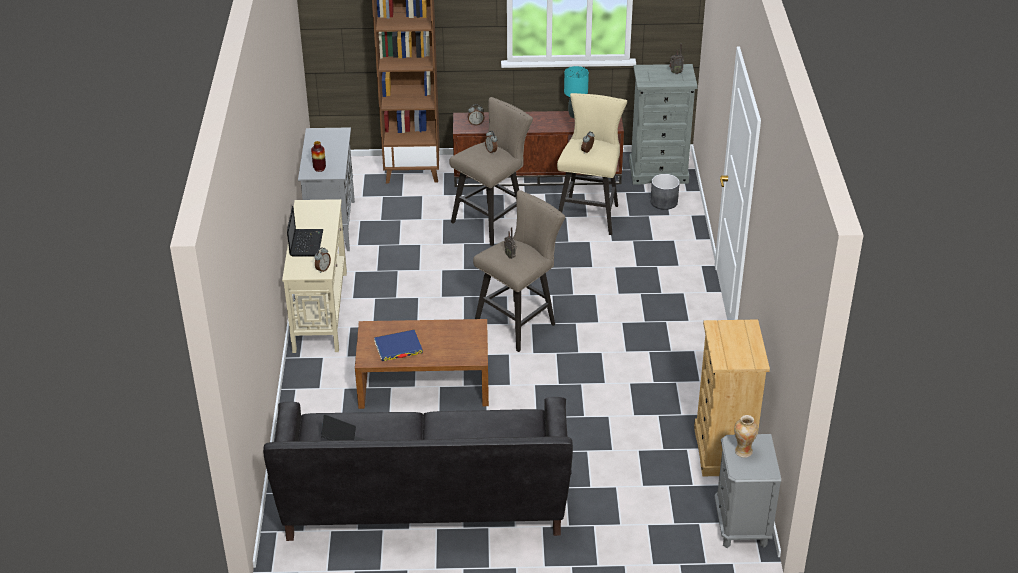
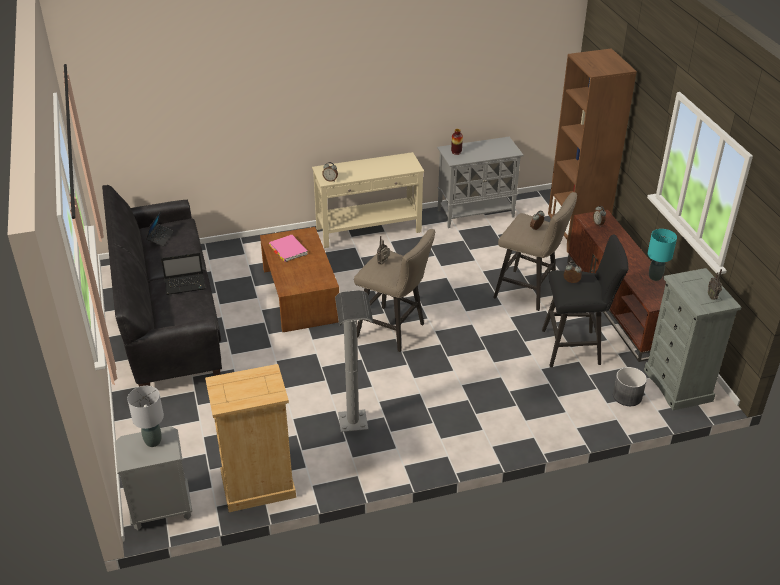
camera: 75 degrees right, 0 degrees up
(306, 243) = (360, 167): laptop -> laptop (186, 284)
(398, 347) = (288, 250): blue book -> pink book
(589, 213) = (576, 348): beige stool -> black stool
(673, 374) = (356, 437): none -> grey floor lamp
(743, 451) = (153, 442): vase -> grey table lamp

